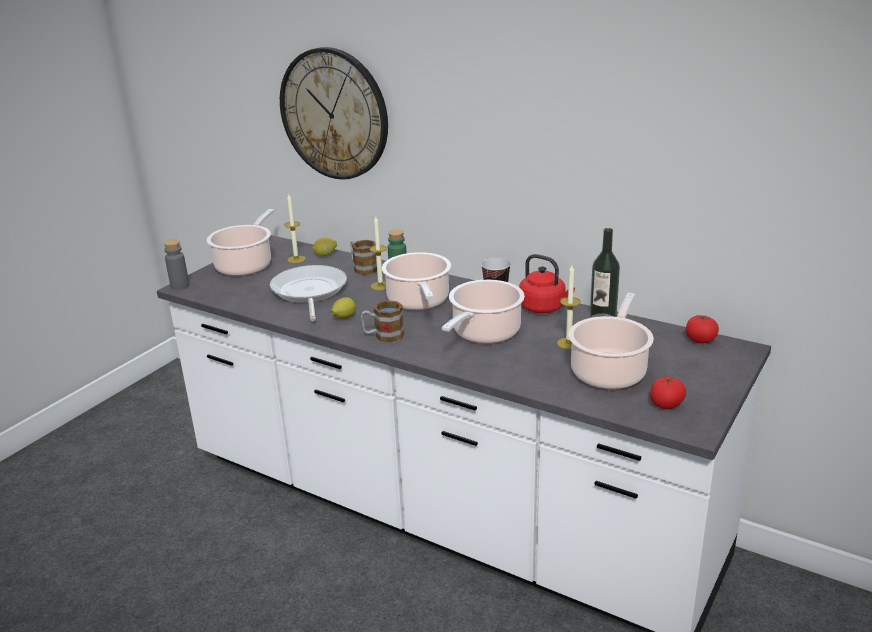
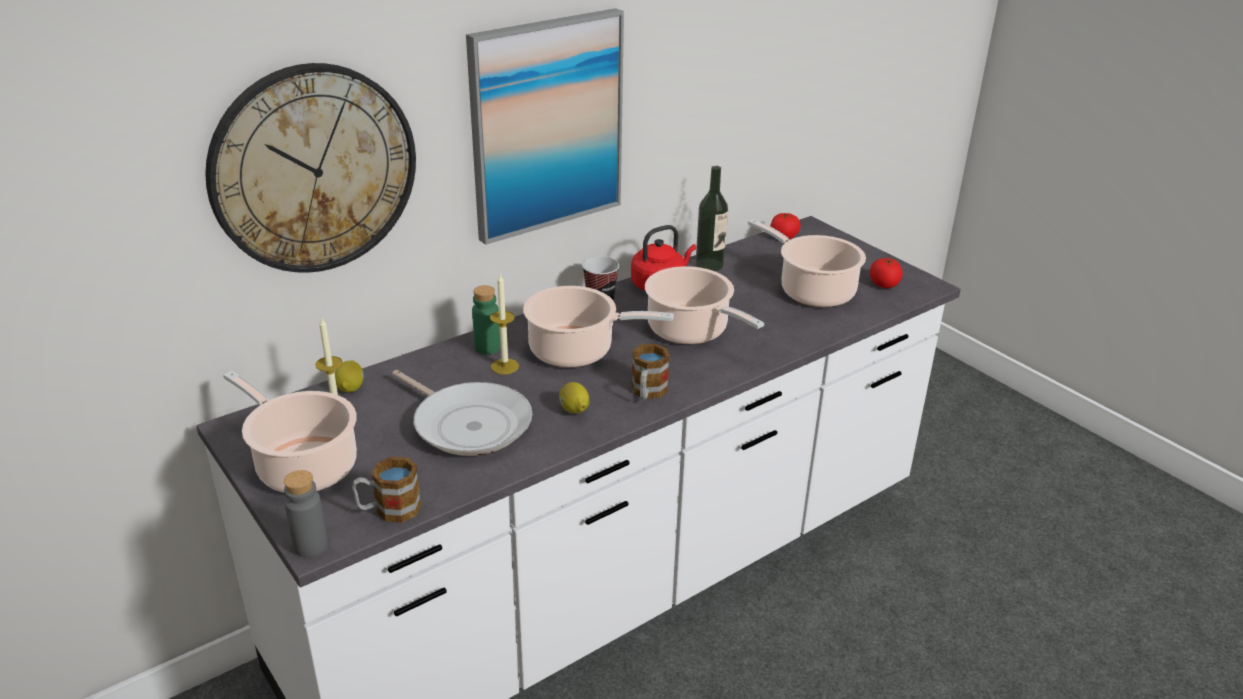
camera: 70 degrees left, 5 degrees up
(309, 292) = (468, 423): frying pan -> frying pan turned 150 degrees counterclockwise
(363, 268) = (433, 368): mug -> mug (389, 510)
(482, 140) = (546, 125): none -> picture
(568, 343) = (747, 294): candle -> none

